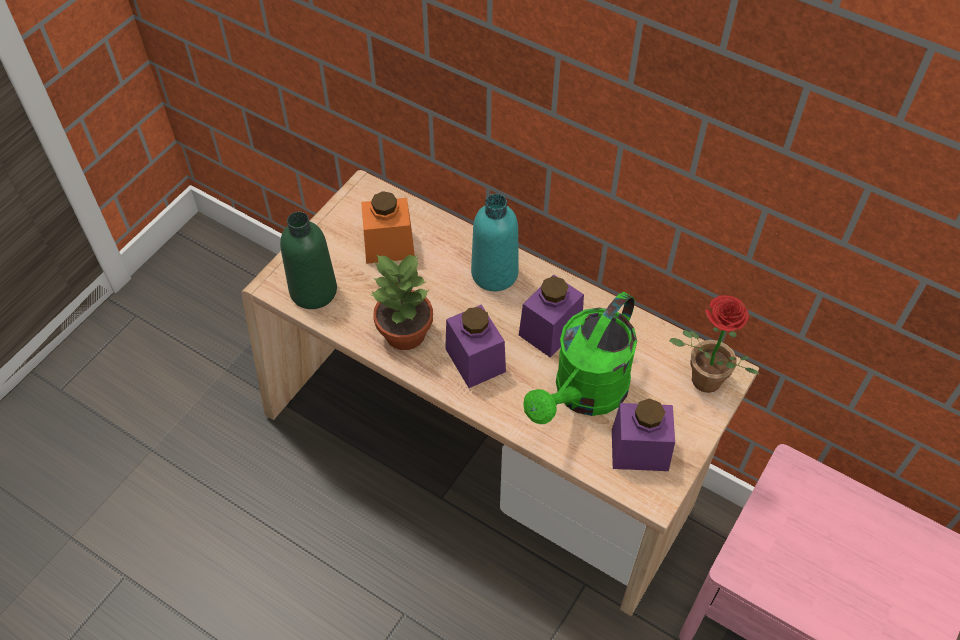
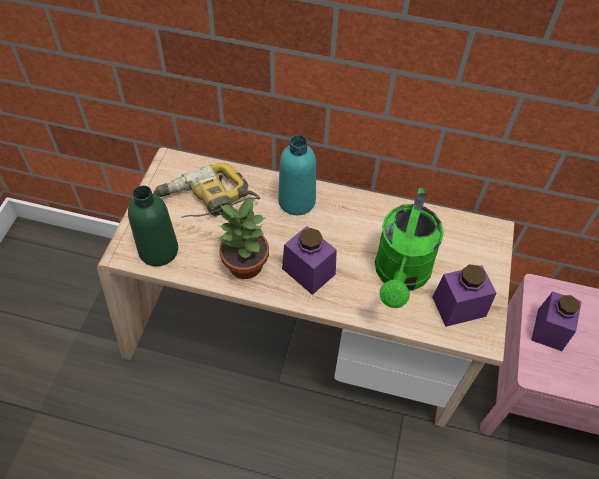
camera: 20 degrees left, 0 degrees up
(389, 246) = (206, 200): orange jar -> power drill
(550, 330) = (355, 233): purple jar -> purple jar (549, 329)
(700, 383) = (479, 244): potted plant -> none

